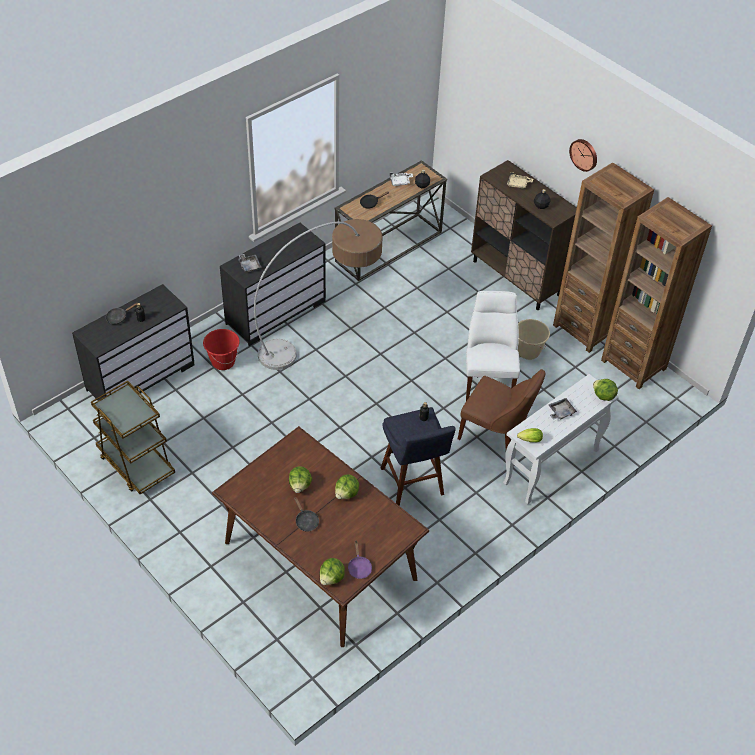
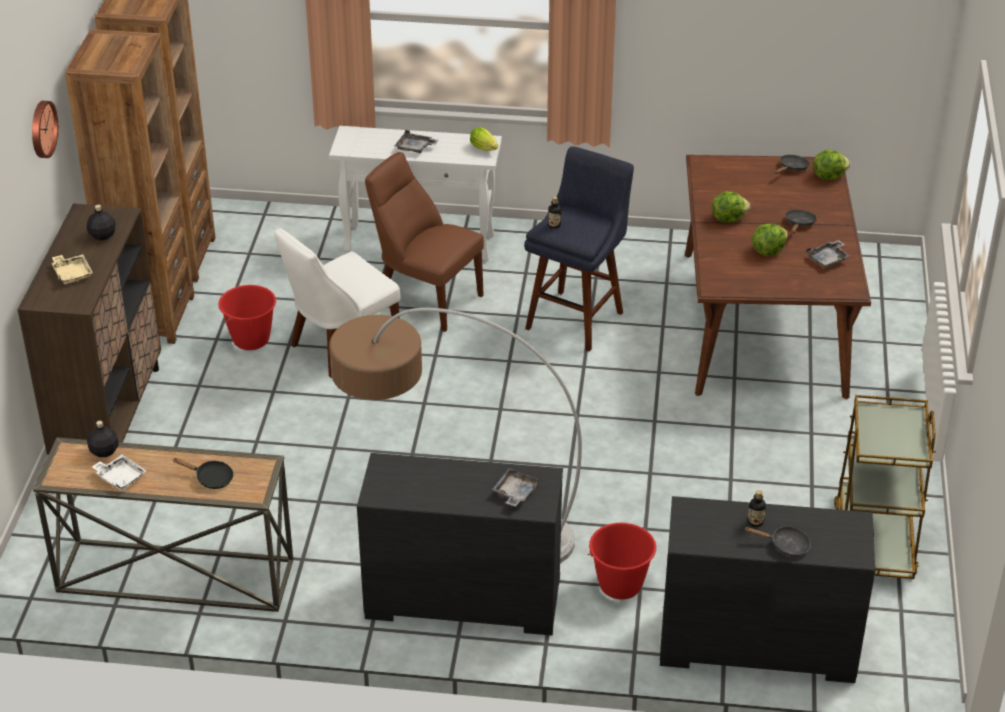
camera: 130 degrees left, 10 degrees down
(263, 505) = (828, 259): none -> grey tray
(359, 567) = (792, 168): purple frying pan -> black frying pan
(496, 435) = (425, 298): brown chair -> brown chair turned 45 degrees counterclockwise
(528, 352) = (251, 340): beige bucket -> red bucket
(603, 396) = (352, 133): lettuce -> none

